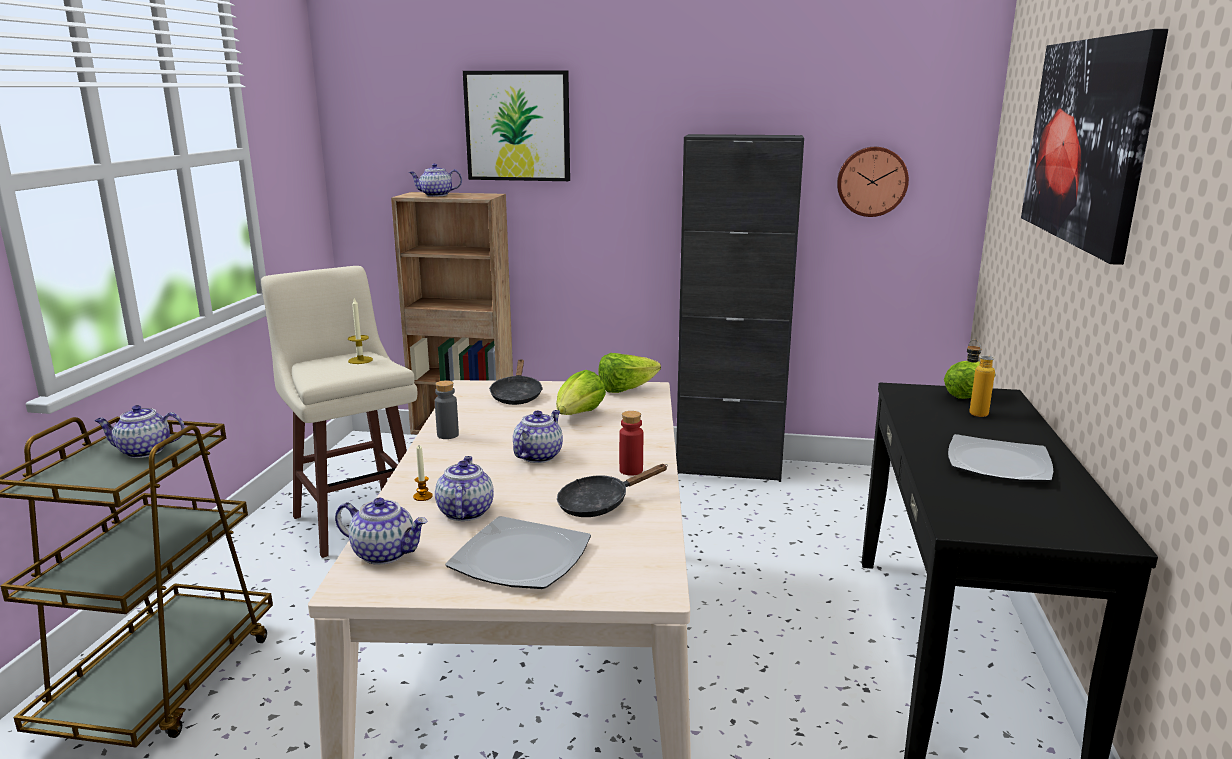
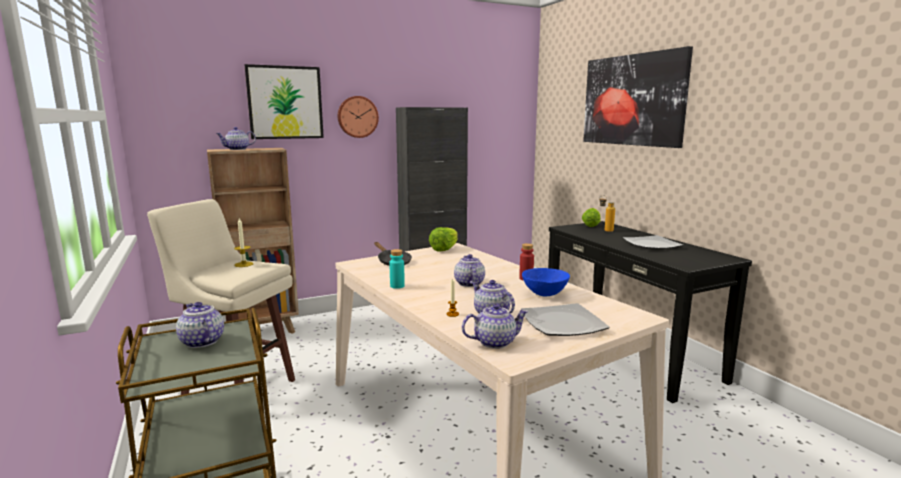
camera: 35 degrees left, 5 degrees down
(143, 451) = (201, 341): teapot -> teapot turned 90 degrees clockwise
(448, 435) = (397, 286): grey bottle -> turquoise bottle
(578, 416) = (447, 263): lettuce -> none
(599, 504) = (544, 294): black frying pan -> blue bowl
(872, 181) = (486, 132): wall clock -> wall clock (357, 117)

